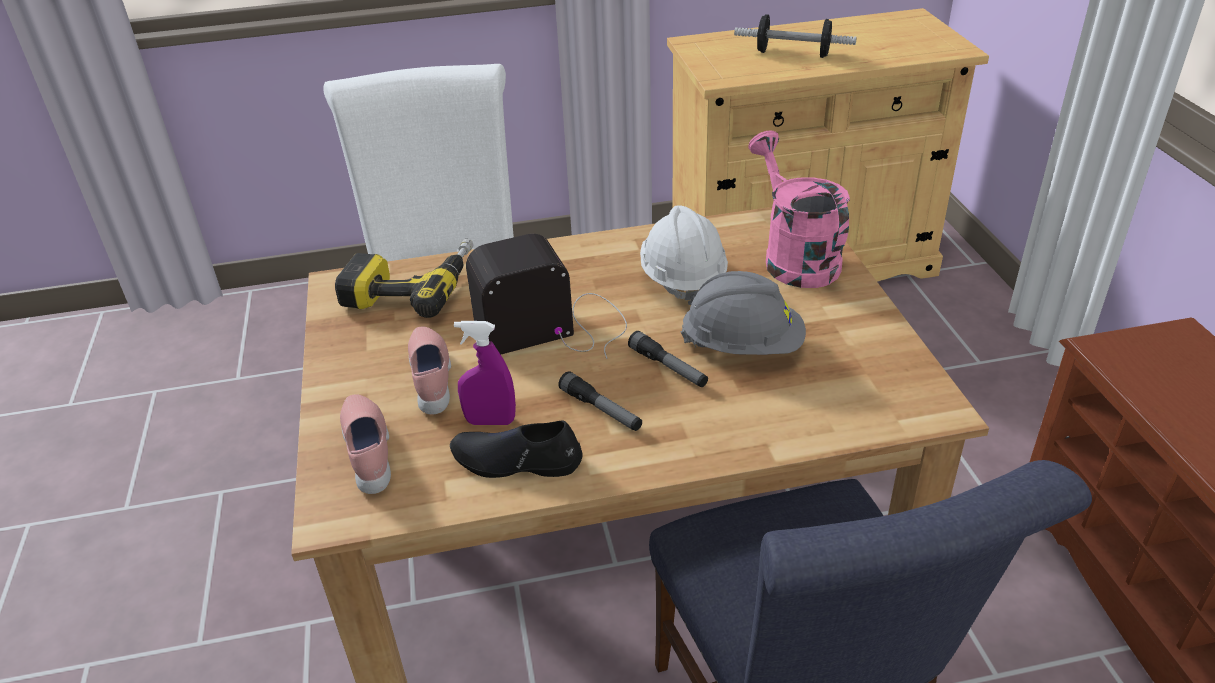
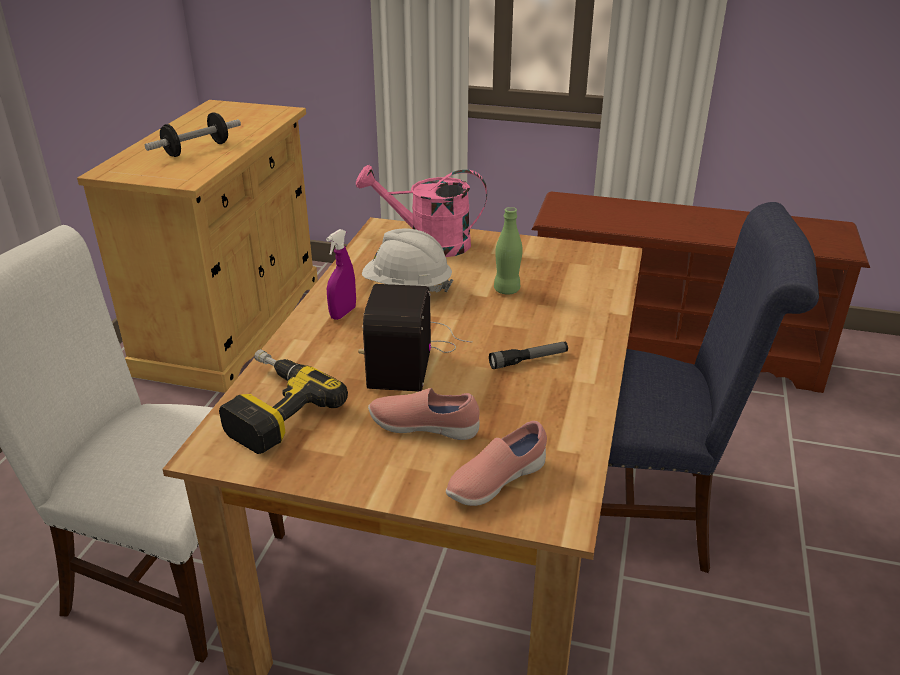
camera: 65 degrees left, 5 degrees down
(370, 453) = (495, 482): pink shoe -> pink shoe turned 45 degrees counterclockwise
(490, 421) = (503, 411): purple spray bottle -> purple spray bottle (343, 313)
(516, 461) = (558, 410): black shoe -> none
(668, 367) = (504, 322): flashlight -> none
(743, 346) = (507, 290): grey hard hat -> green bottle

